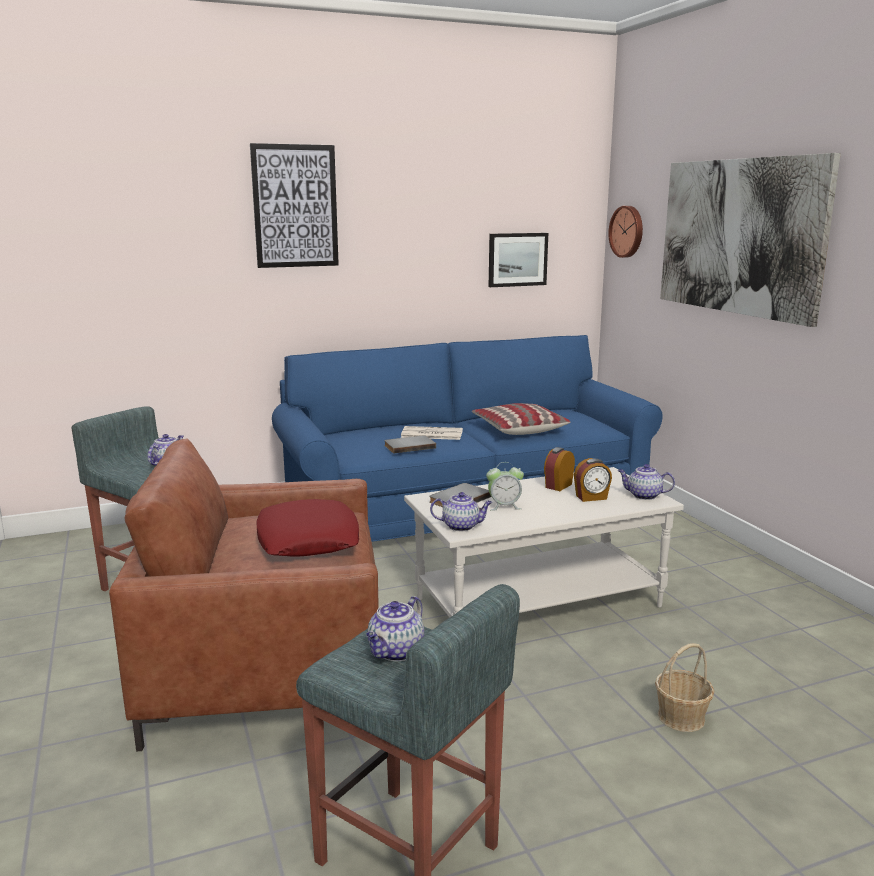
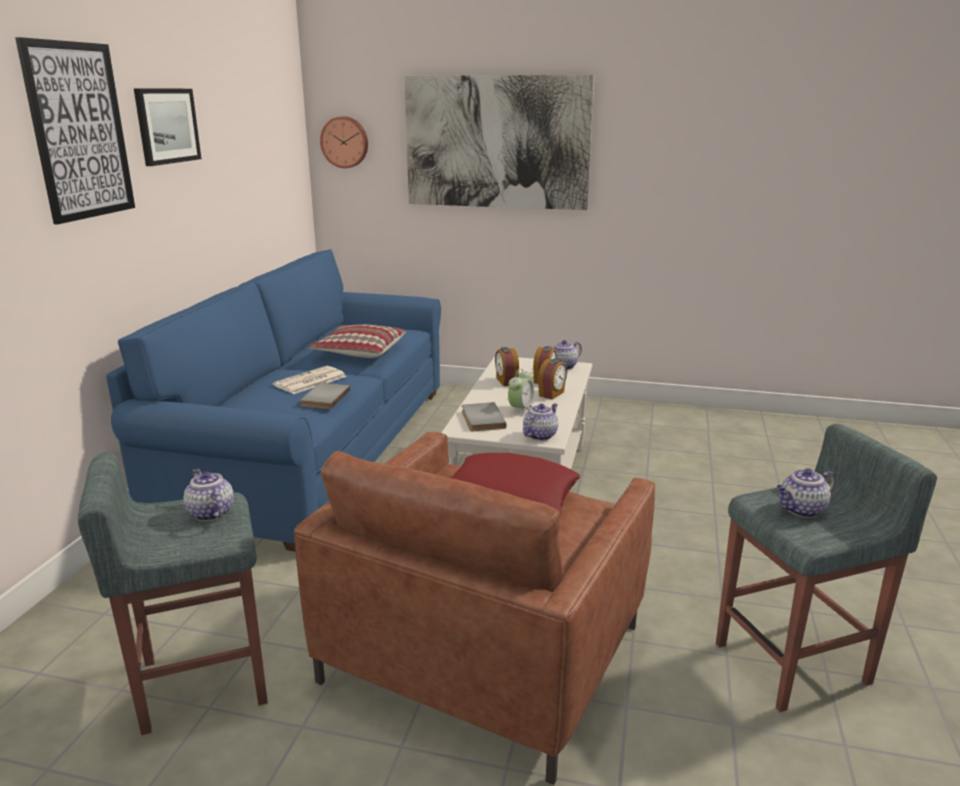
camera: 55 degrees left, 5 degrees up
(396, 652) = (801, 510): teapot -> teapot turned 90 degrees clockwise
(517, 259) = (262, 179): picture -> picture (167, 126)
(563, 508) = (552, 394): none -> alarm clock
(681, 717) = (711, 501): basket -> none

